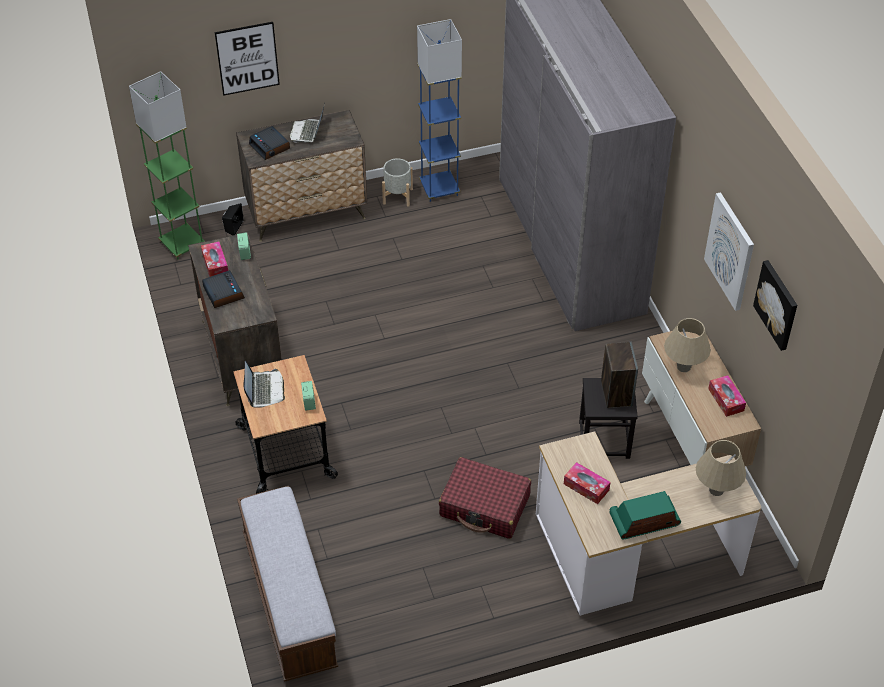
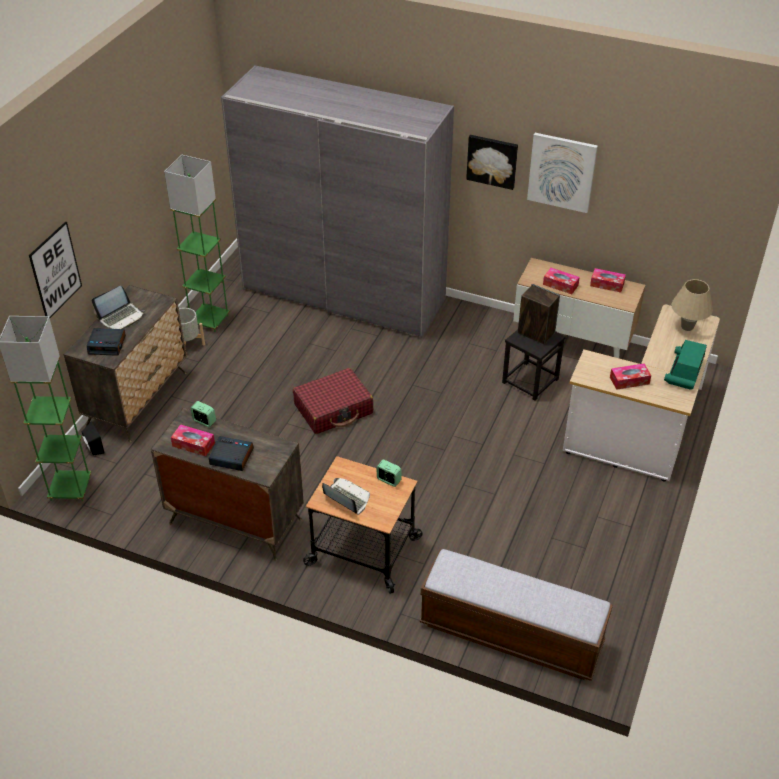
camera: 50 degrees left, 5 degrees down
(308, 132) = (121, 317): laptop -> laptop turned 90 degrees counterclockwise
(439, 189) = (209, 320): blue floor lamp -> green floor lamp
(485, 506) = (528, 472): red suitcase -> red suitcase (334, 409)
(683, 367) = (560, 285): beige table lamp -> tissue box
(777, 304) = (645, 173): picture -> picture (492, 161)

